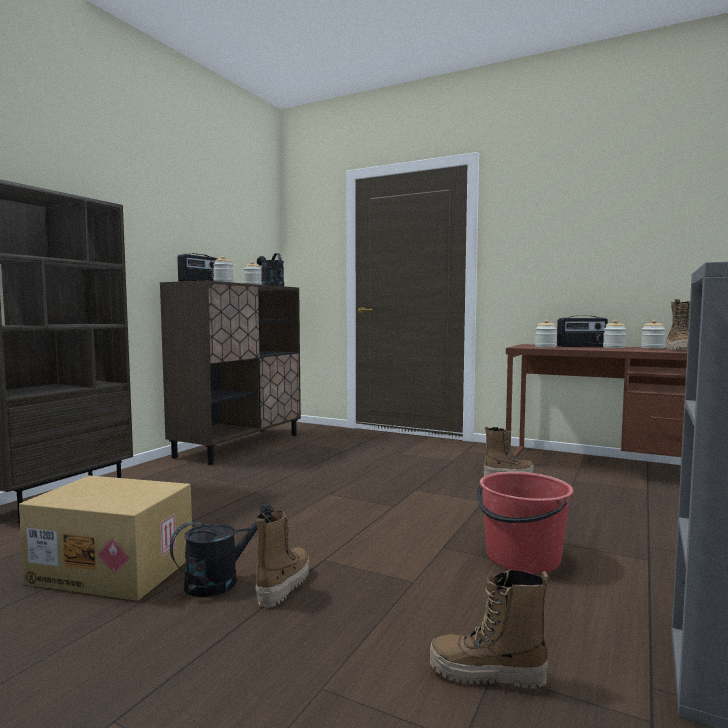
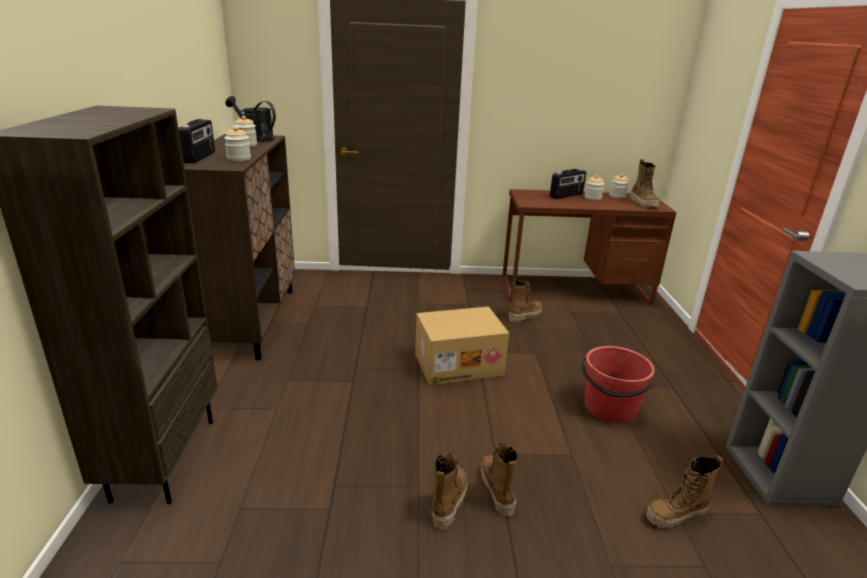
camera: 30 degrees left, 20 degrees up
(115, 569) = (350, 523): cardboard box -> cardboard box (459, 364)
(221, 580) = (448, 502): black watering can -> boot
(545, 347) = (545, 201): jar -> none

